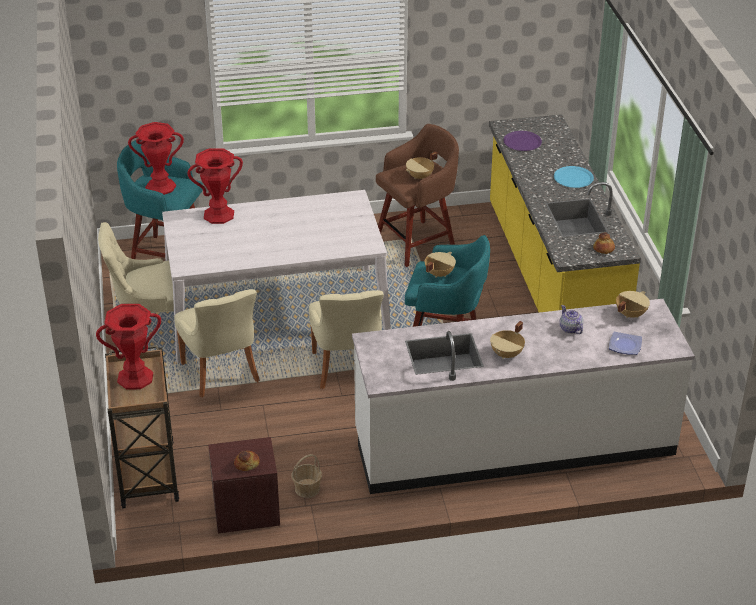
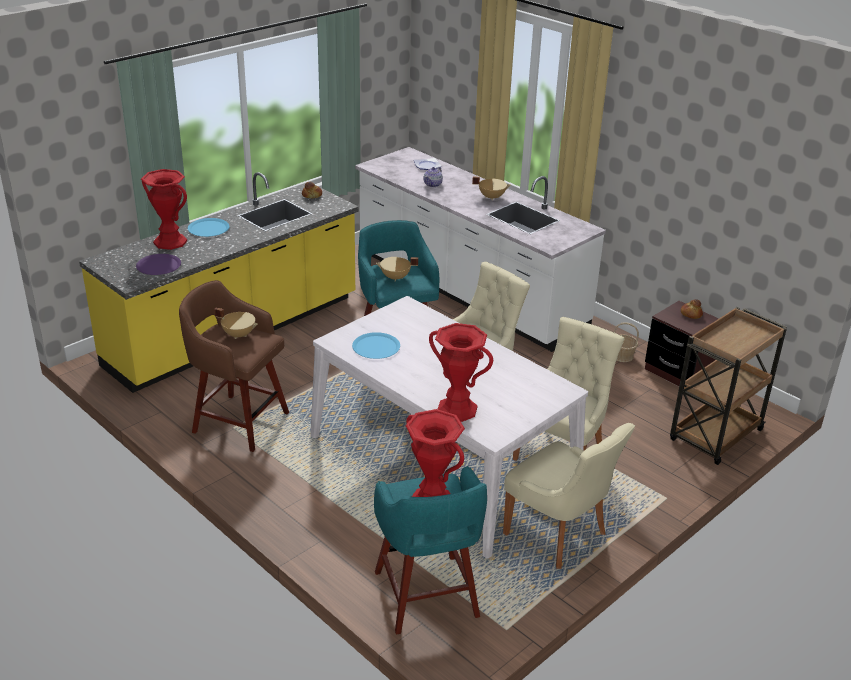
camera: 125 degrees left, 5 degrees down
(135, 378) = (732, 342): red vase -> red vase (170, 242)
(327, 211) = (376, 347): none -> blue plate
(630, 314) = (388, 170): beige cooking pot -> none

